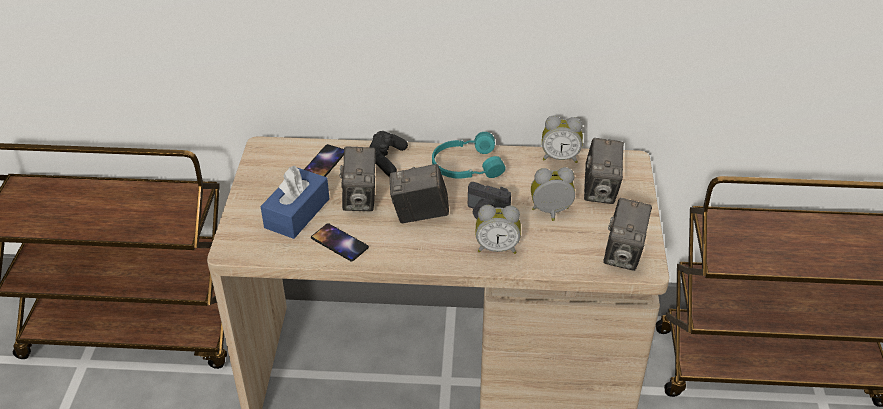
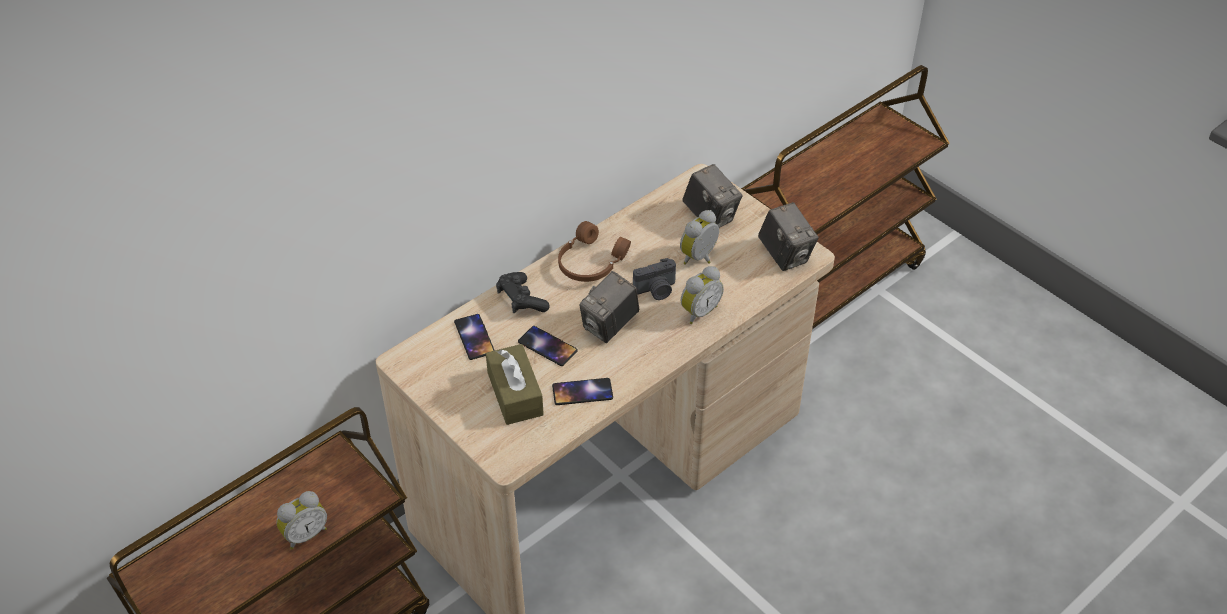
camera: 45 degrees left, 5 degrees up
(297, 213) = (515, 394): blue tissue box -> brown tissue box
(360, 199) = (547, 346): camera -> phone
(466, 166) = (590, 262): turquoise headphones -> brown headphones
(560, 157) = (649, 208): alarm clock -> alarm clock (305, 534)

